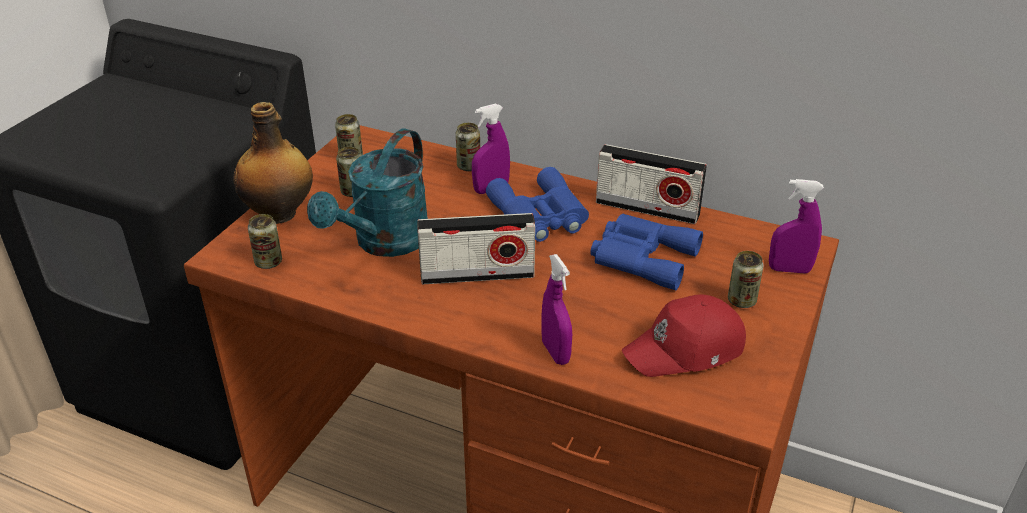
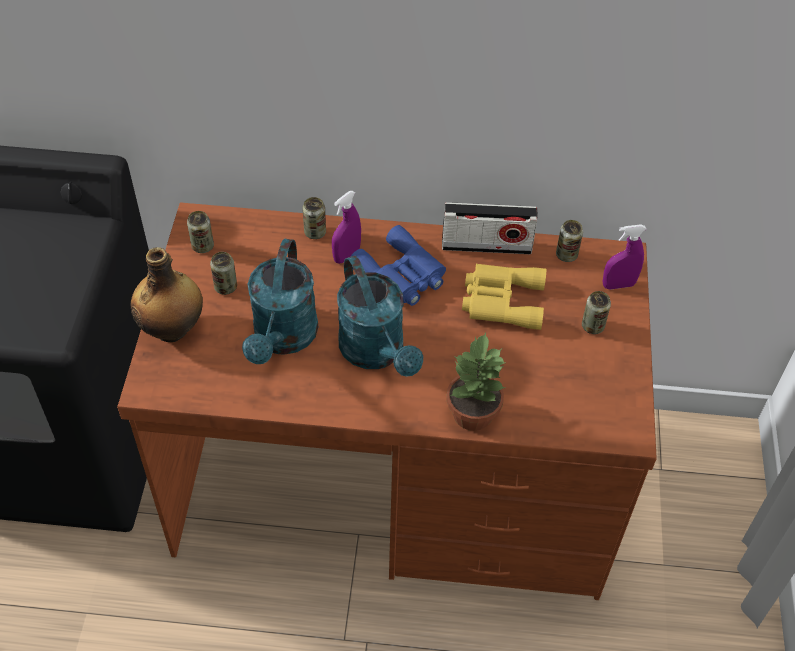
camera: 20 degrees left, 15 degrees up
(268, 262) = (193, 385): can -> can (566, 255)
(477, 274) = (377, 353): radio -> turquoise watering can
(555, 352) = (471, 415): purple spray bottle -> potted plant
(641, 257) = (501, 300): blue binoculars -> yellow binoculars
(686, 350) = (567, 385): red cap -> none

